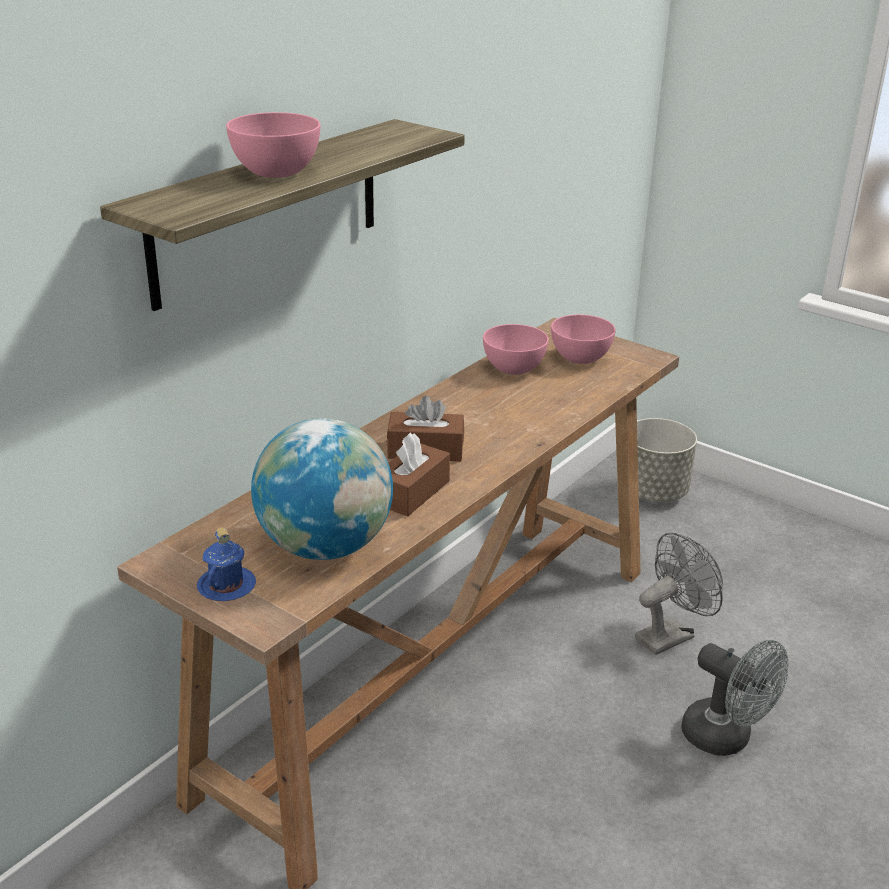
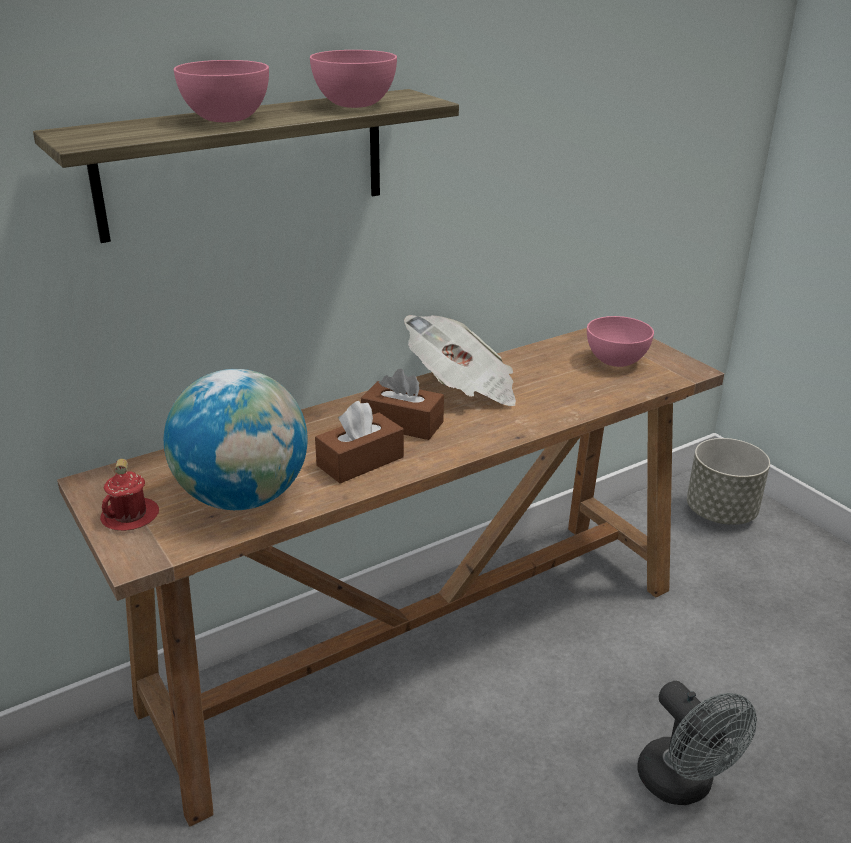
camera: 20 degrees right, 0 degrees up
(226, 586) = (130, 516): blue mug -> red mug
(458, 406) = (463, 388): none -> newspaper
(513, 369) = (541, 361): pink bowl -> pink bowl (354, 105)
(670, 635) = (672, 660): grey fan -> none

